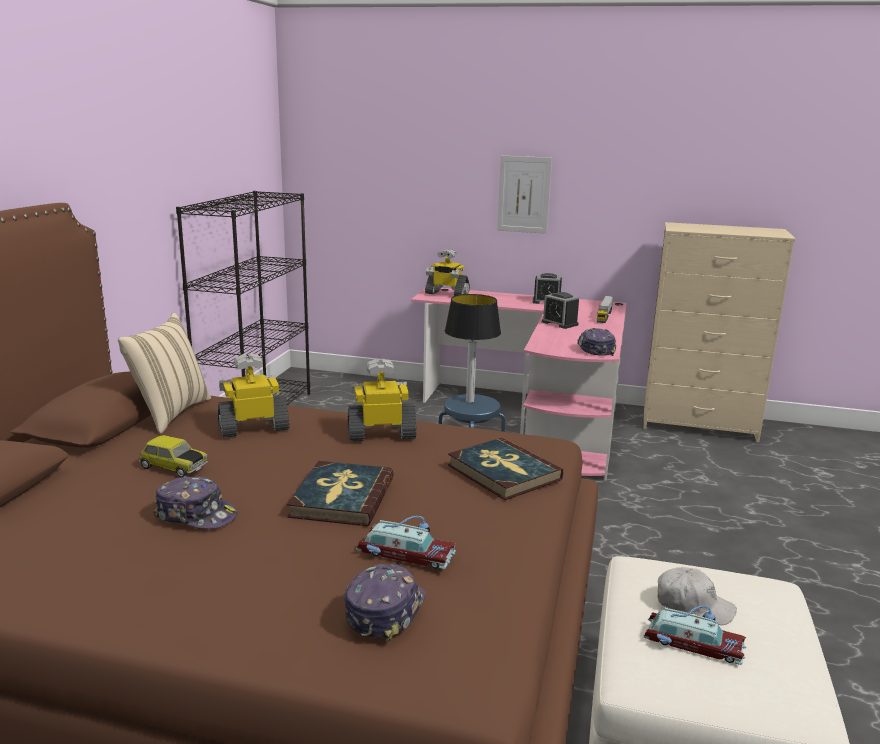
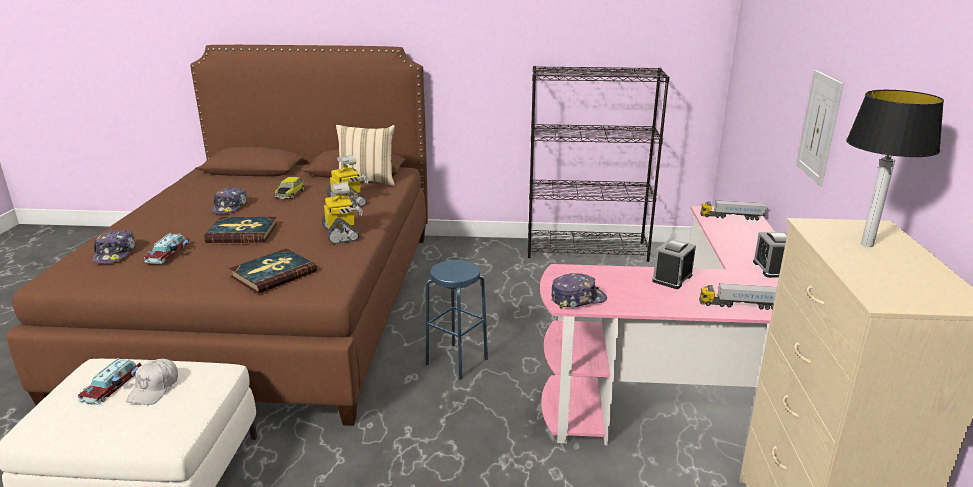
camera: 80 degrees right, 5 degrees up
(384, 610) = (116, 253): cap -> cap turned 75 degrees clockwise
(446, 293) = (731, 217): toy robot -> toy truck
(470, 401) = (460, 269): table lamp -> table lamp (868, 244)

